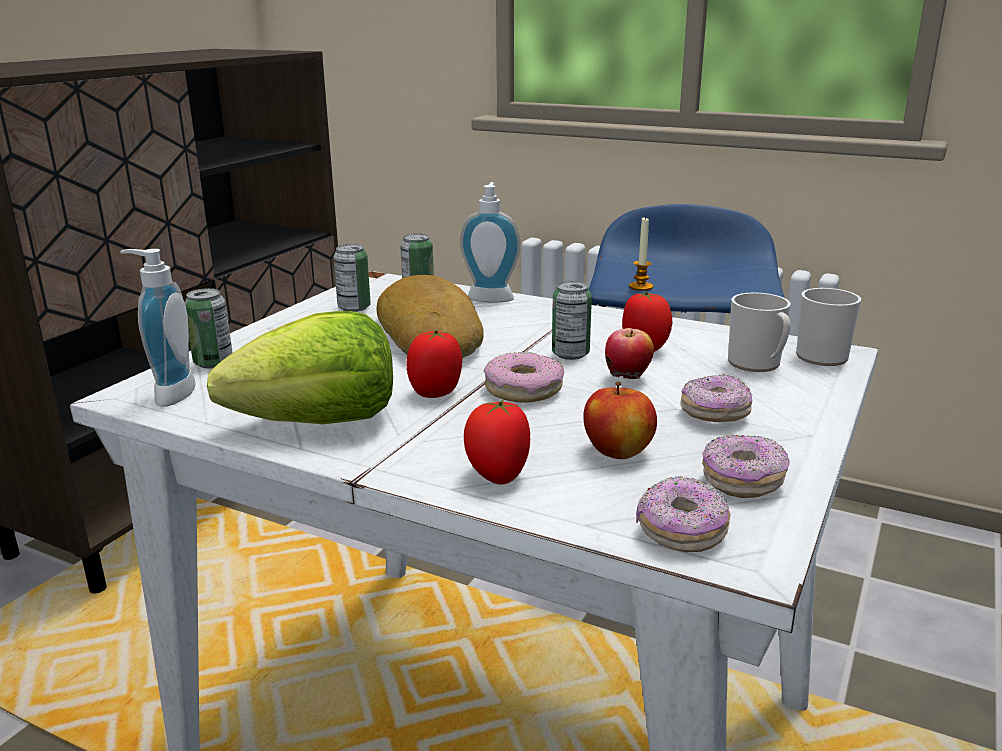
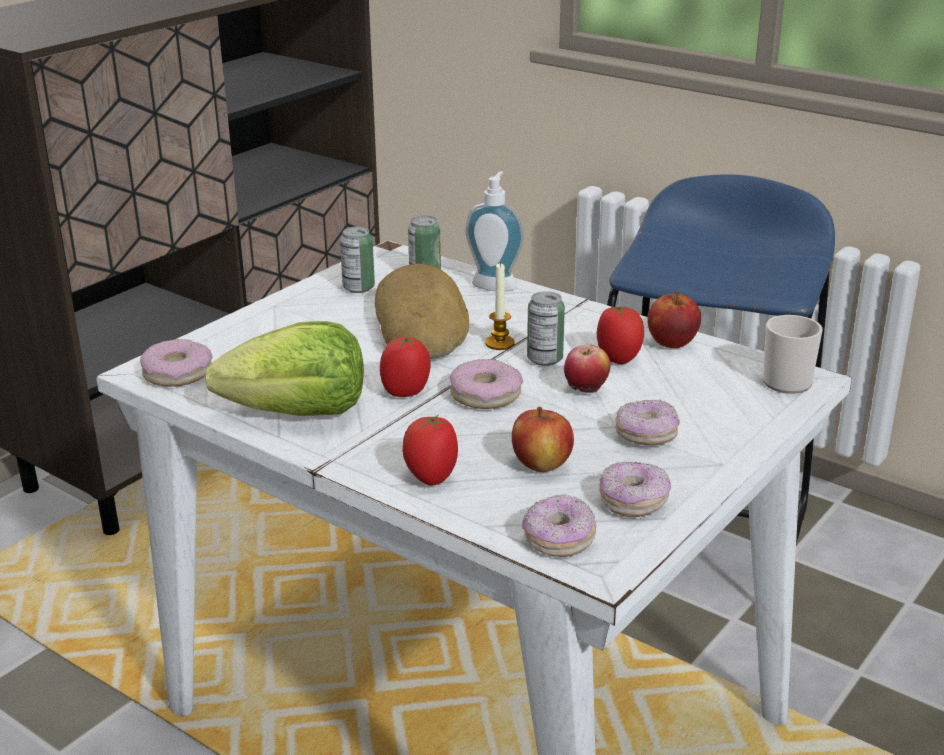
camera: 10 degrees right, 5 degrees up
(169, 394) = (177, 373): soap dispenser -> donut
(213, 363) = (219, 343): can -> none
(641, 287) = (664, 276): candle -> candle (499, 343)
(688, 332) = (671, 343): none -> apple
(758, 364) = (718, 386): mug -> none

